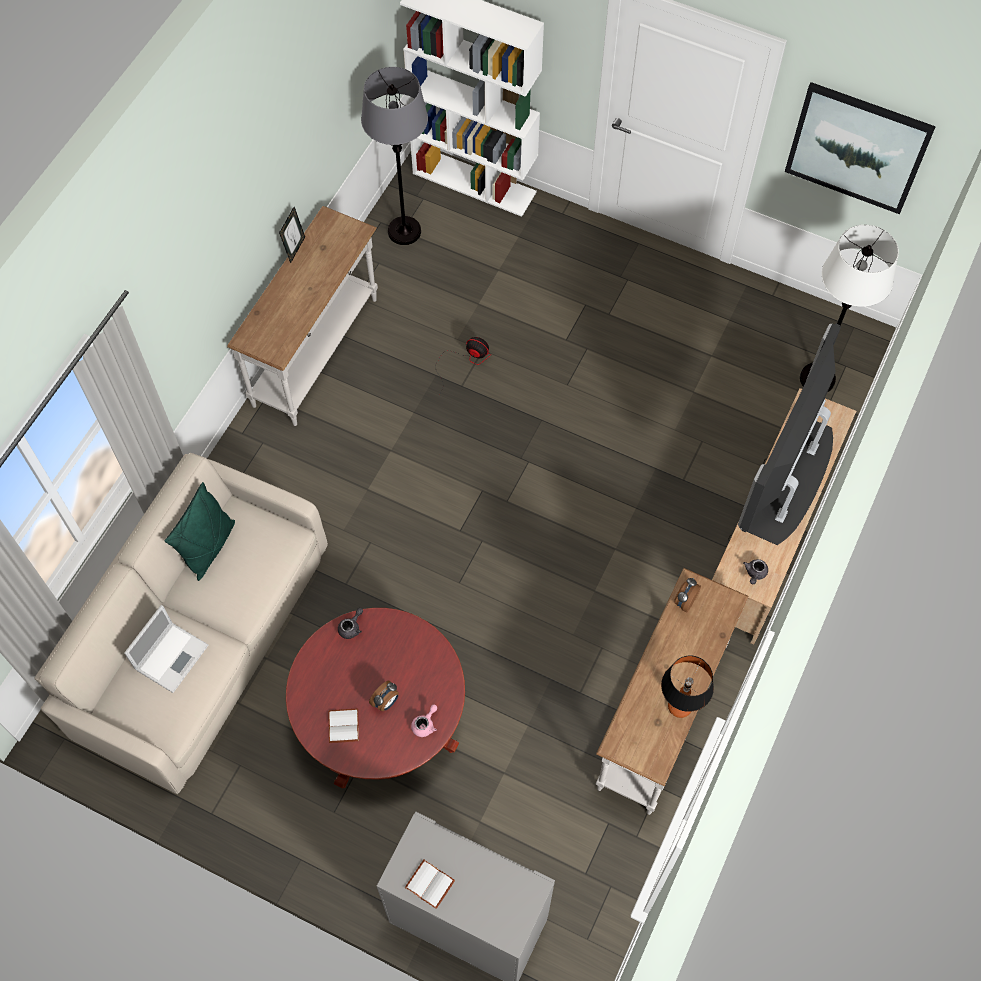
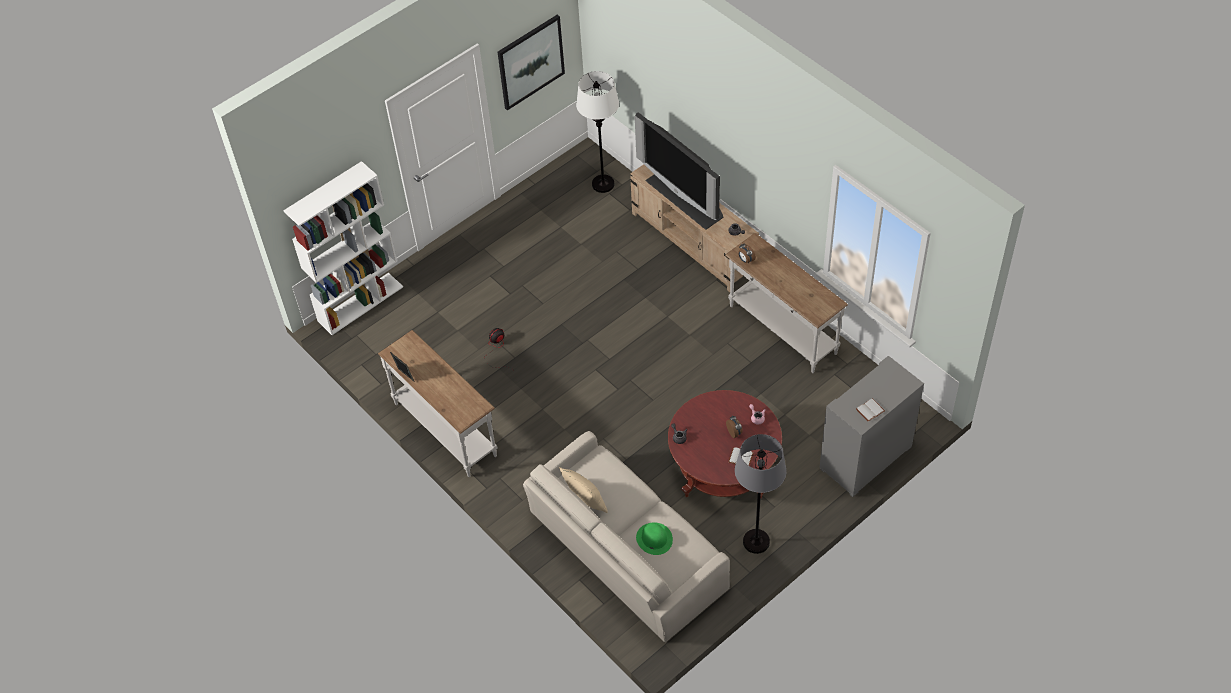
camera: 65 degrees left, 10 degrees down
(172, 656) = (654, 538): laptop -> green hat
(209, 547) = (586, 501): green pillow -> beige pillow
(404, 231) = (376, 353): grey floor lamp -> grey floor lamp (756, 541)
(680, 707) = (806, 282): table lamp -> none

